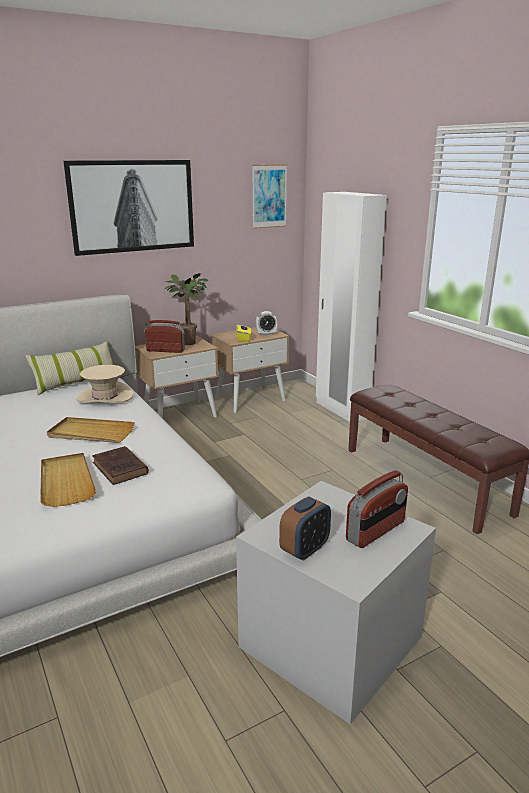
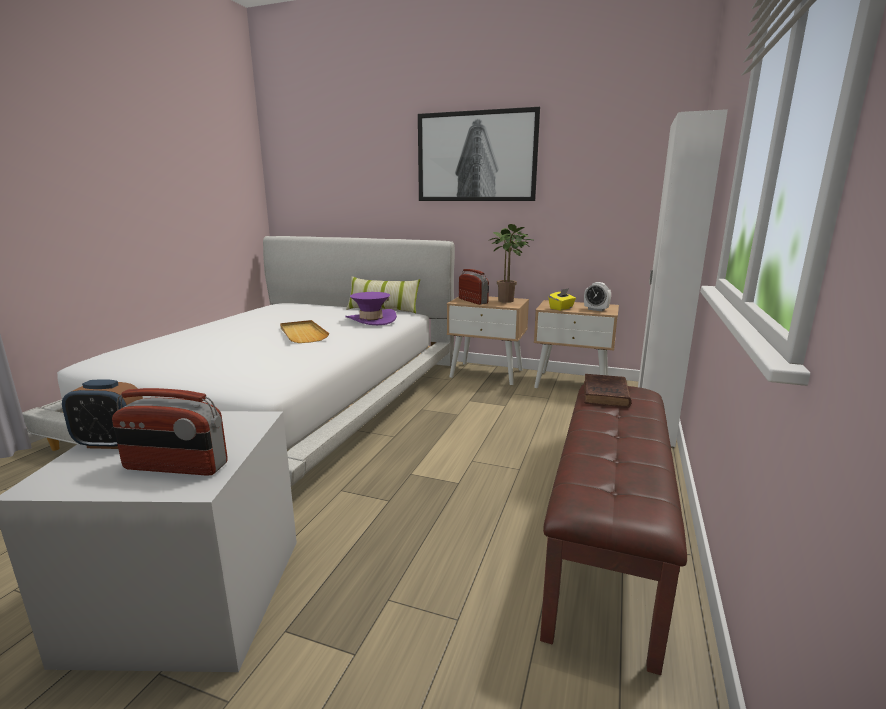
camera: 50 degrees right, 5 degrees down
(66, 482) = (216, 350): beige tray -> none
(105, 397) = (371, 320): beige hat -> purple hat
(121, 469) = (253, 356): brown book -> brown book (605, 395)
(269, 196) = (642, 146): picture -> none

